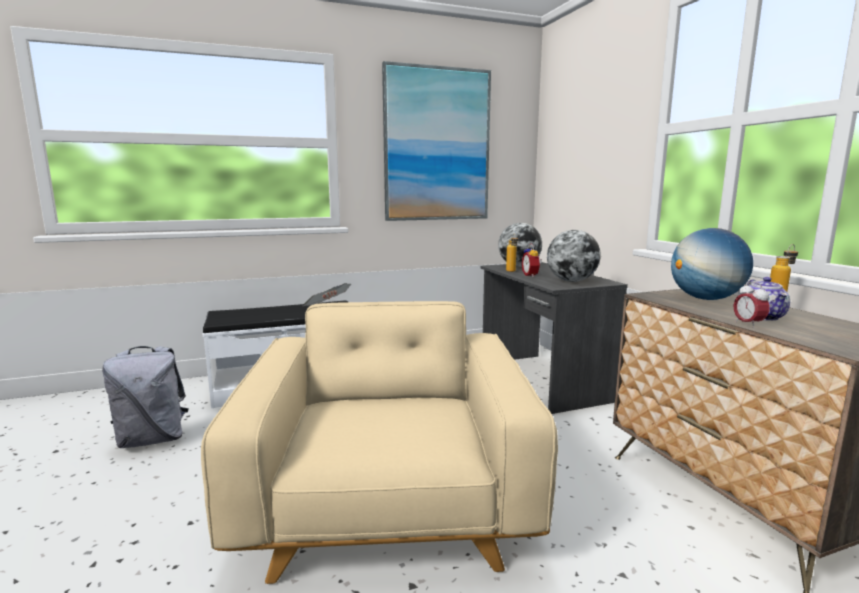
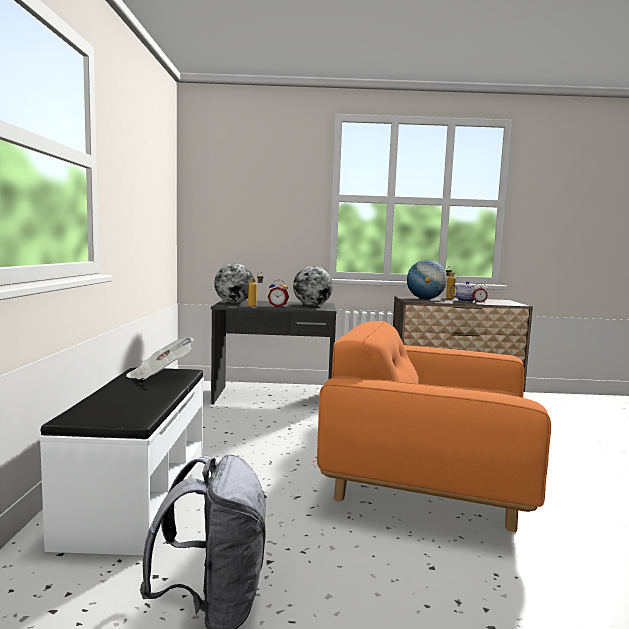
camera: 70 degrees left, 5 degrees down
(388, 503) = (428, 477): beige armchair -> orange armchair
(437, 145) = (143, 181): picture -> none

